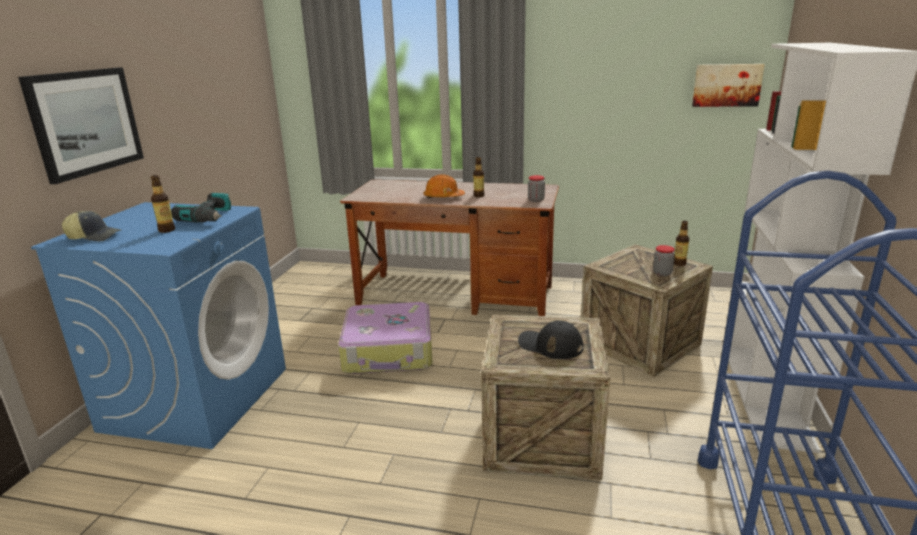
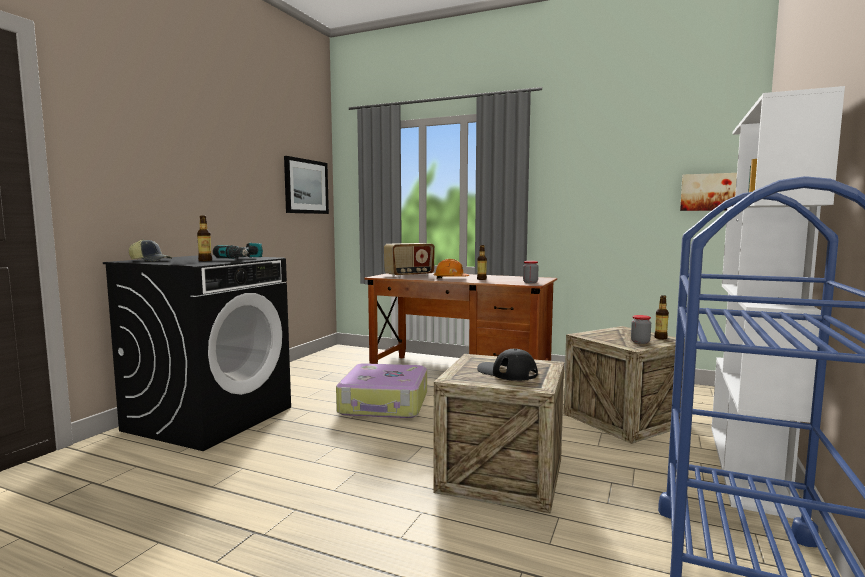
camera: 10 degrees right, 15 degrees down
(85, 122) = (169, 185): picture -> picture (306, 186)
(197, 398) = (210, 418): blue washing machine -> black washing machine
(391, 191) = (409, 275): none -> radio

